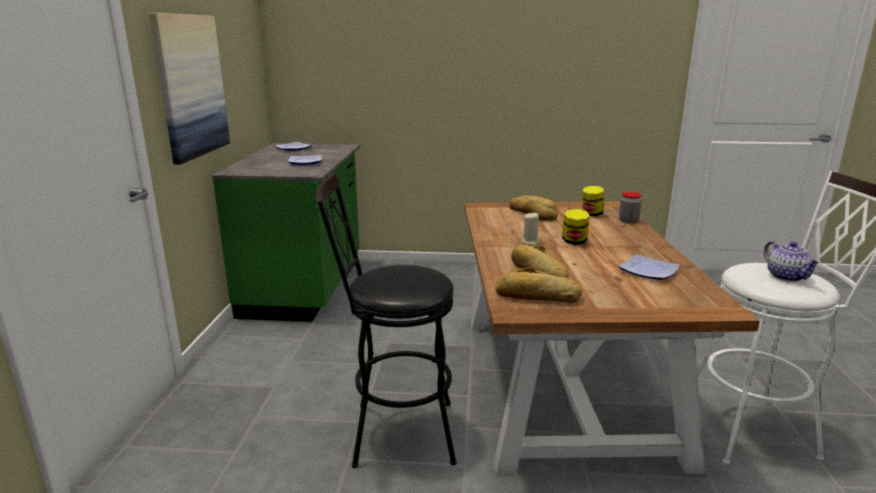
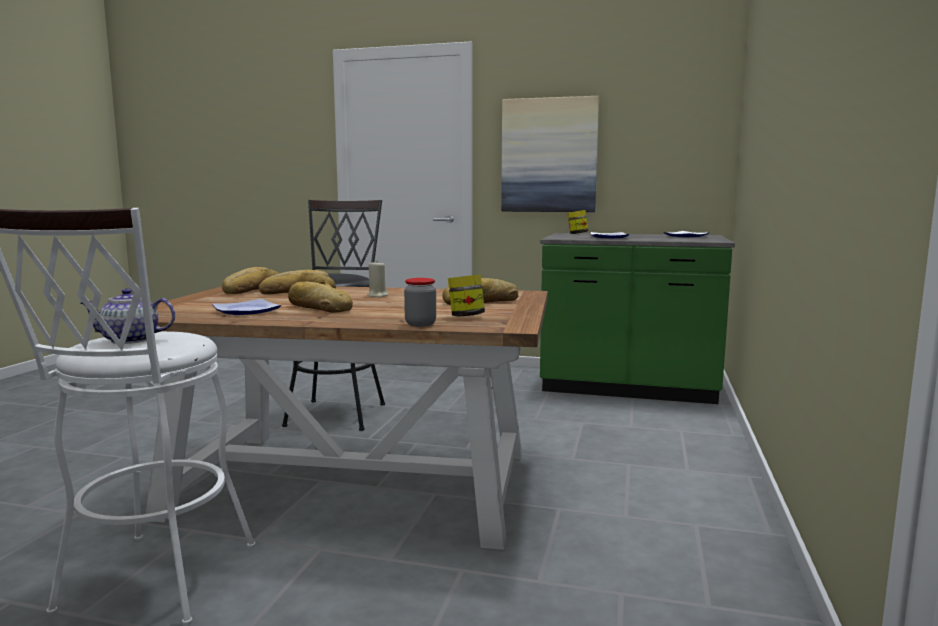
camera: 100 degrees right, 10 degrees down
(574, 241) = (362, 304): jar -> jar (577, 234)
(606, 251) = (319, 308): none -> bread

